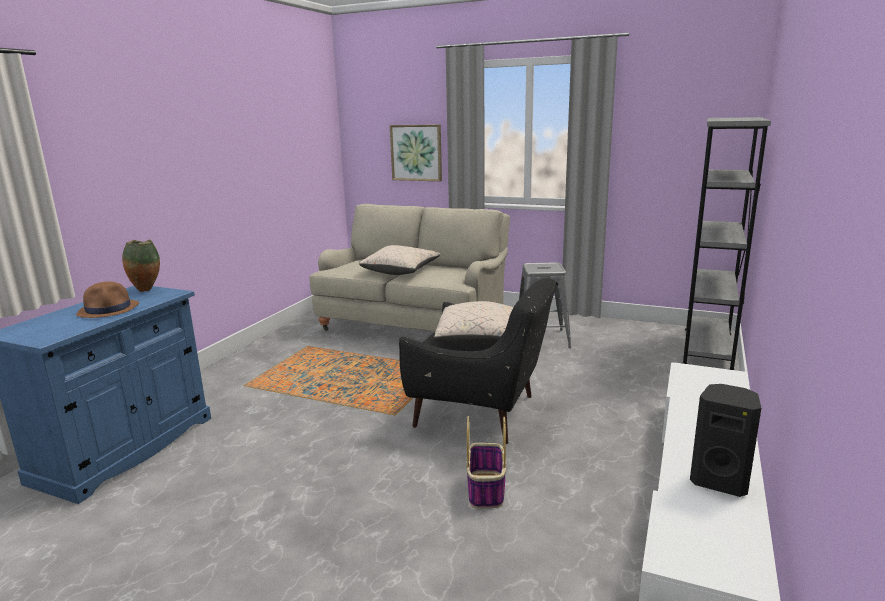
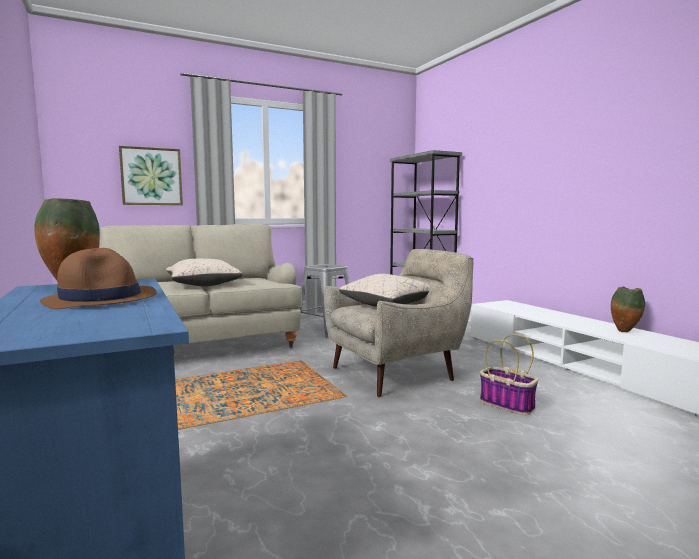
camera: 50 degrees left, 10 degrees down
(481, 413) = (397, 373): black armchair -> beige armchair
(719, 481) = (625, 331): black speaker -> vase

